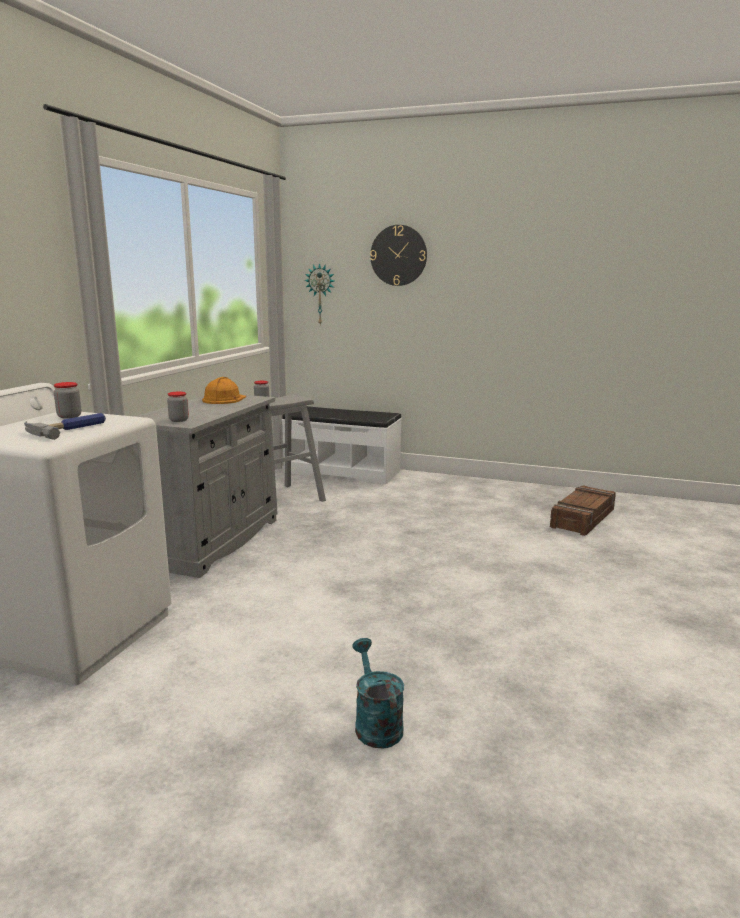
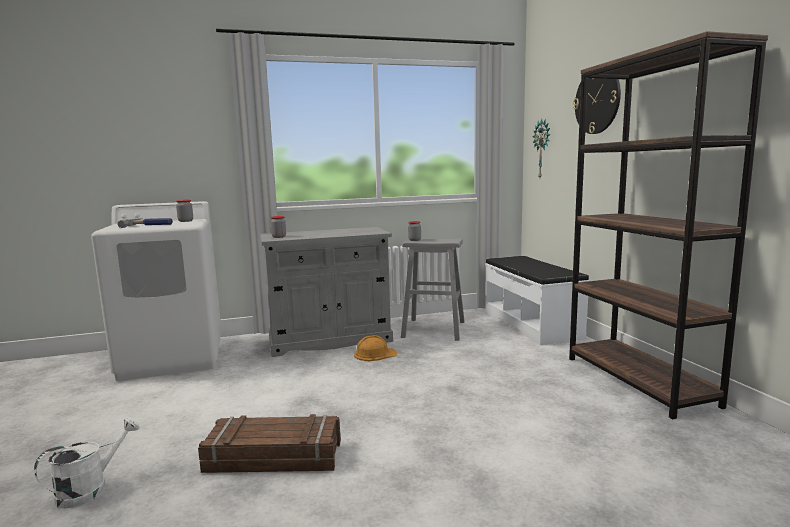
camera: 55 degrees right, 5 degrees down
(224, 399) = (358, 230): orange hard hat -> orange hard hat (375, 354)
(375, 723) = (90, 488): turquoise watering can -> white watering can
(482, 486) = (638, 381): none -> brown bookcase
(583, 518) = (683, 467): crate -> crate (274, 457)

